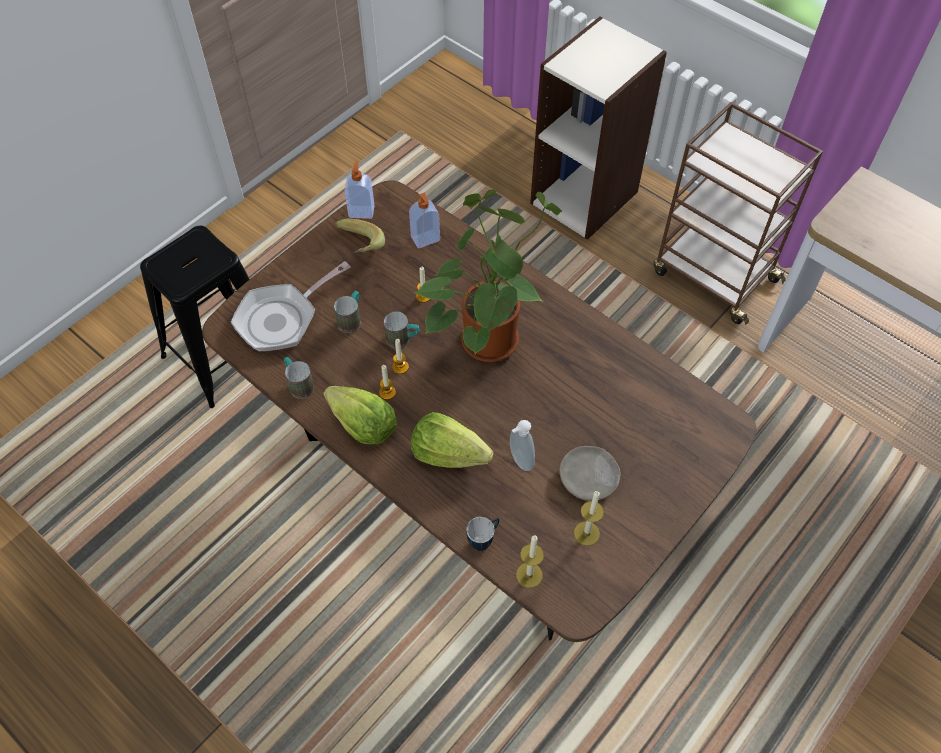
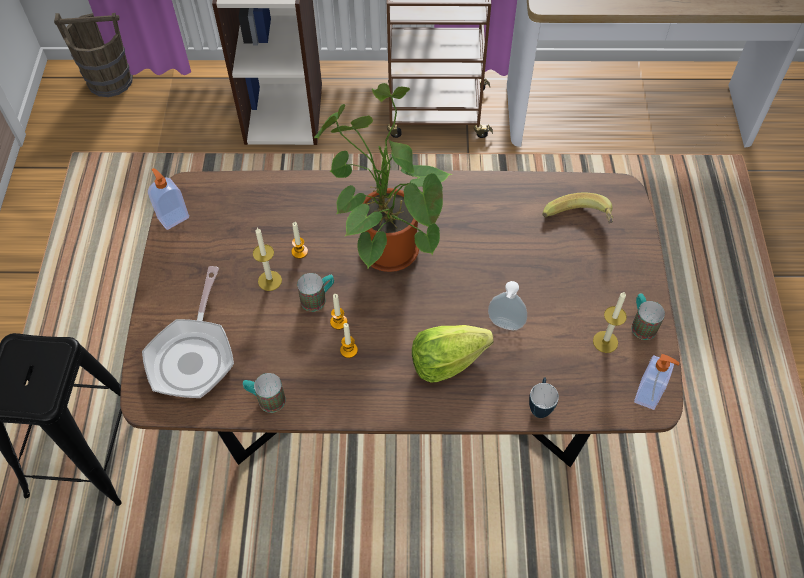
camera: 40 degrees left, 0 degrees up
(351, 319) = (257, 312): mug -> mug (641, 324)
(357, 248) = (201, 251): banana -> banana (578, 223)
(363, 426) = (356, 392): lettuce -> none
(426, 239) = (254, 205): soap dispenser -> soap dispenser (648, 394)
(475, 91) = (110, 81): none -> brown bucket
(529, 575) = (597, 405): candle -> candle (269, 280)
(589, 478) = (567, 300): beige plate -> none

